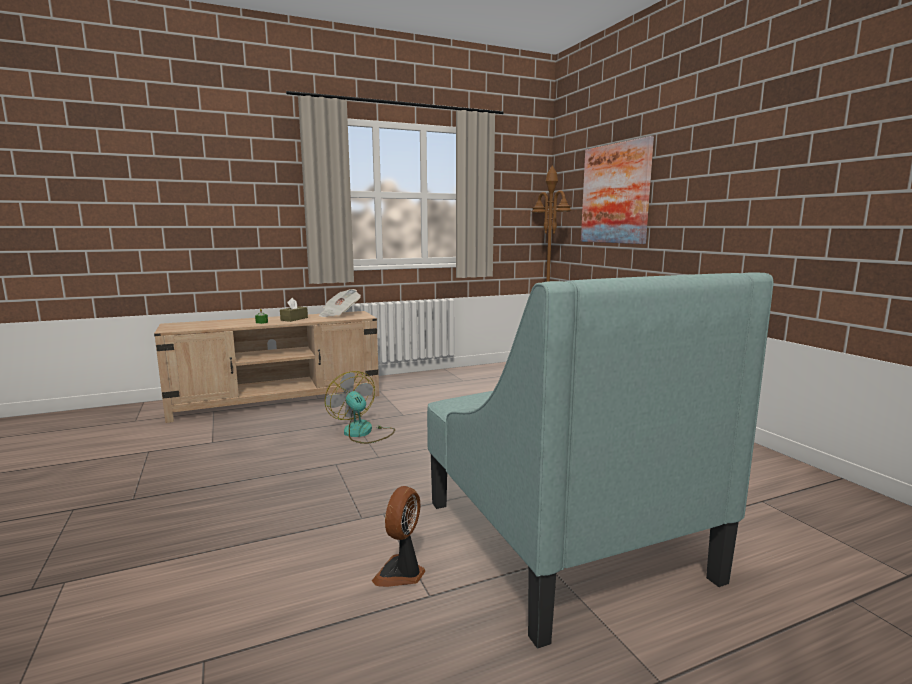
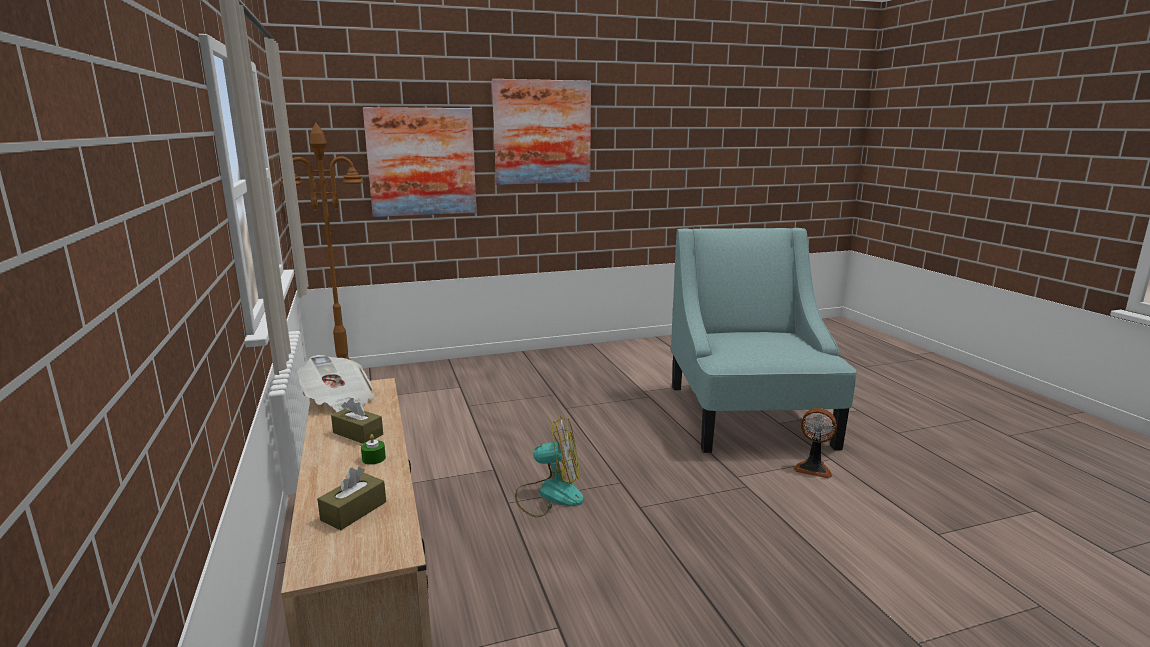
camera: 85 degrees left, 5 degrees up
(210, 324) = (354, 511): none -> brown tissue box
(362, 433) = (549, 494): fan -> fan turned 150 degrees counterclockwise
(560, 537) = (748, 415): turquoise armchair -> turquoise armchair turned 75 degrees counterclockwise
(714, 152) = (542, 132): none -> picture

